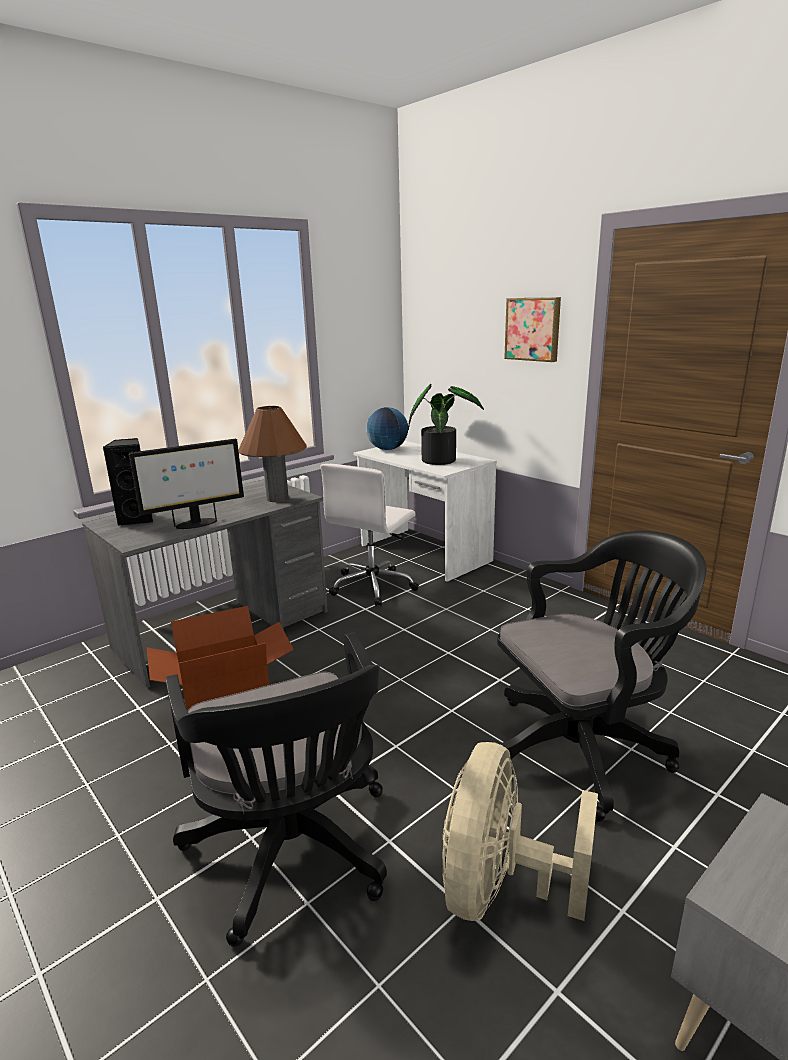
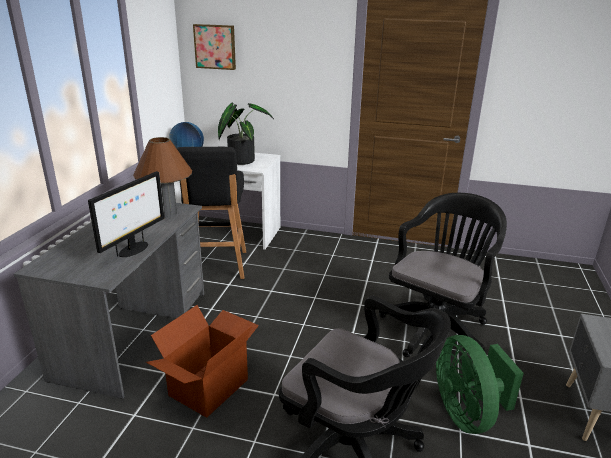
camera: 35 degrees left, 5 degrees up
(138, 519) = (69, 257): black speaker -> none
(373, 586) = (217, 266): white office chair -> black stool
(501, 887) = (467, 413): beige fan -> green fan
(533, 329) = (306, 59): picture -> picture (215, 46)

